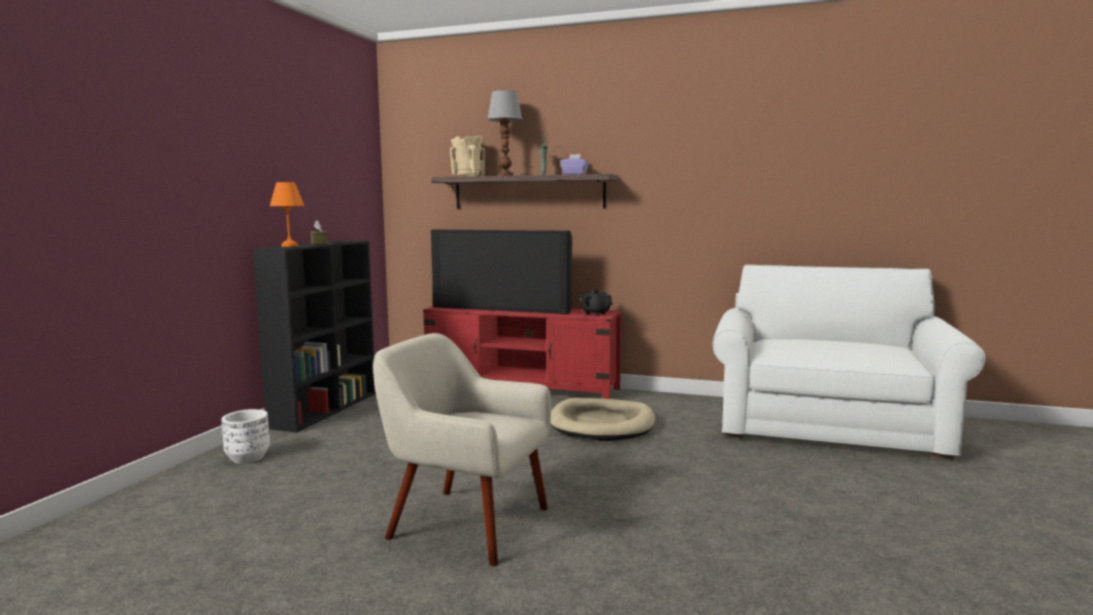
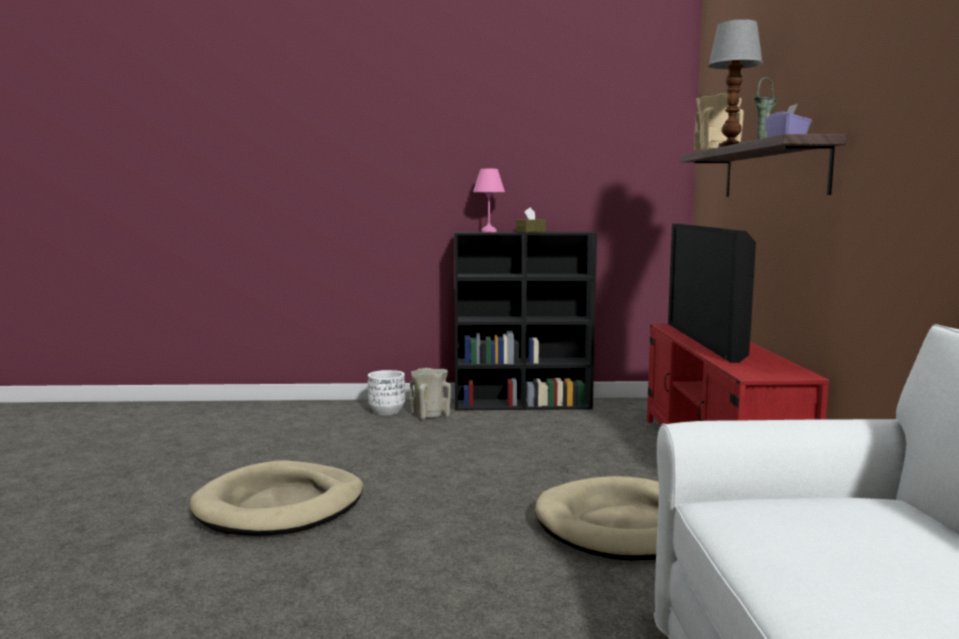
camera: 70 degrees right, 0 degrees up
(290, 246) = (489, 231): orange table lamp -> pink table lamp
(294, 442) = (430, 415): none -> beige vase
(466, 523) = (280, 506): beige armchair -> beige dog bed
(595, 313) = (762, 371): black teapot -> none

